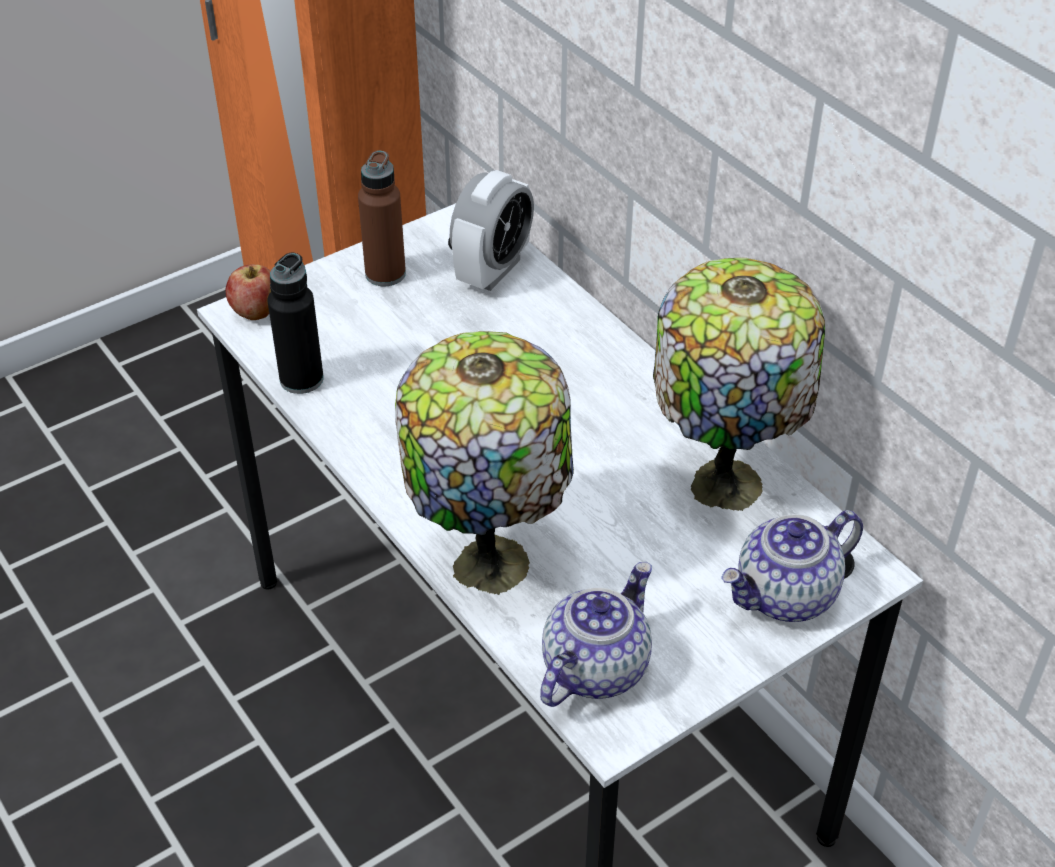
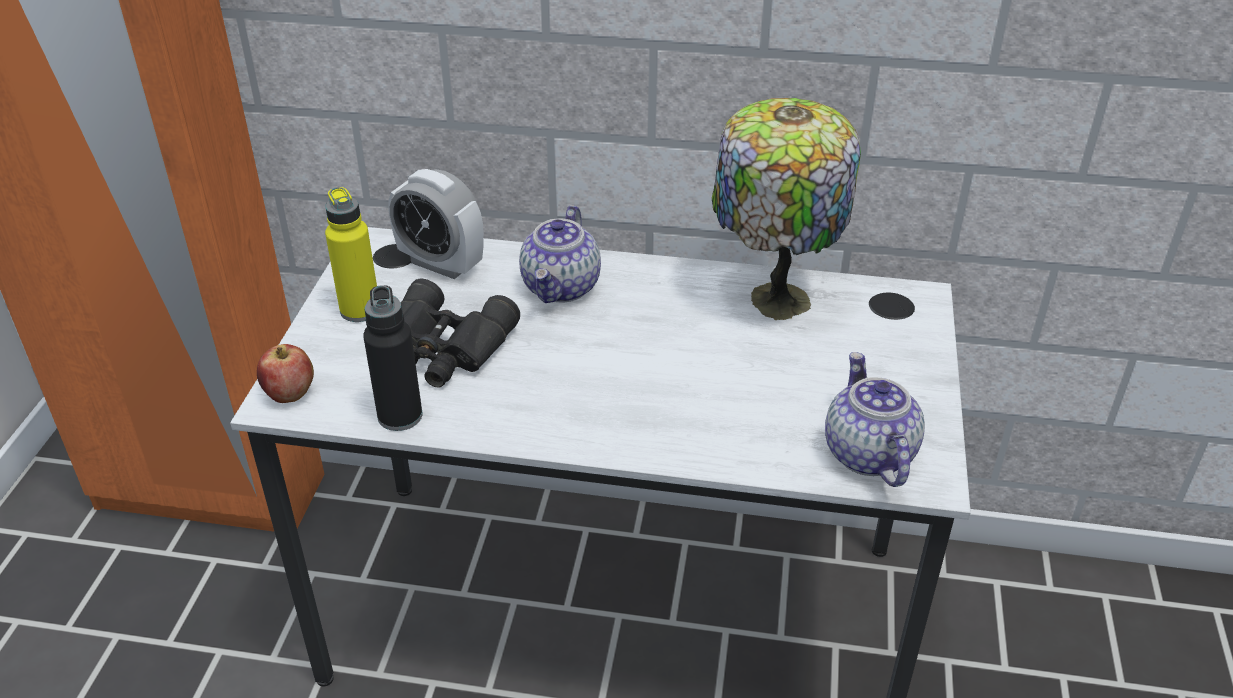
camera: 45 degrees left, 5 degrees down
(385, 274) = (360, 310): brown bottle -> yellow bottle
(399, 346) = (443, 349): none -> black binoculars
(490, 558) = (711, 437): table lamp -> none
(493, 270) = (441, 264): alarm clock -> alarm clock turned 135 degrees clockwise
(786, 596) = (903, 338): teapot -> teapot (562, 287)

